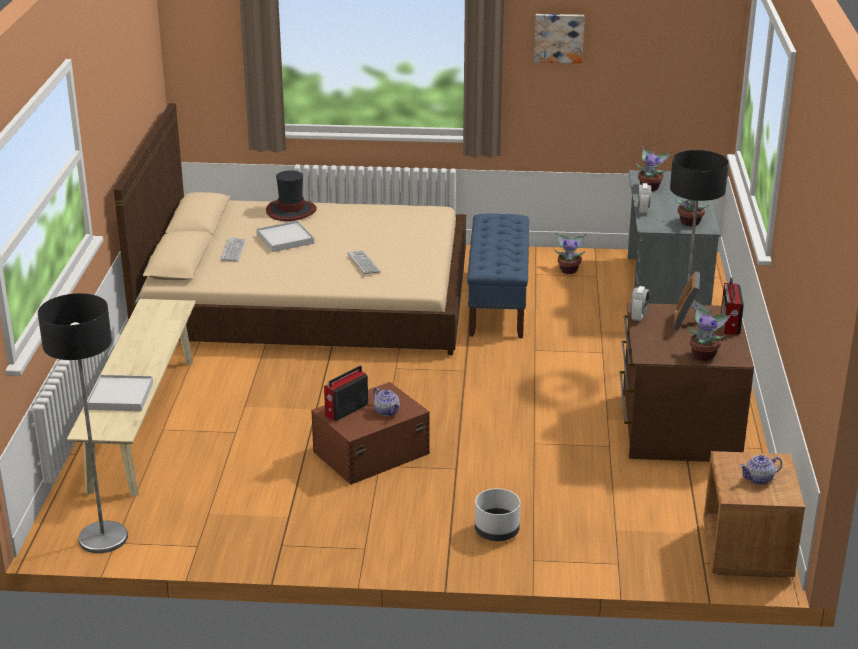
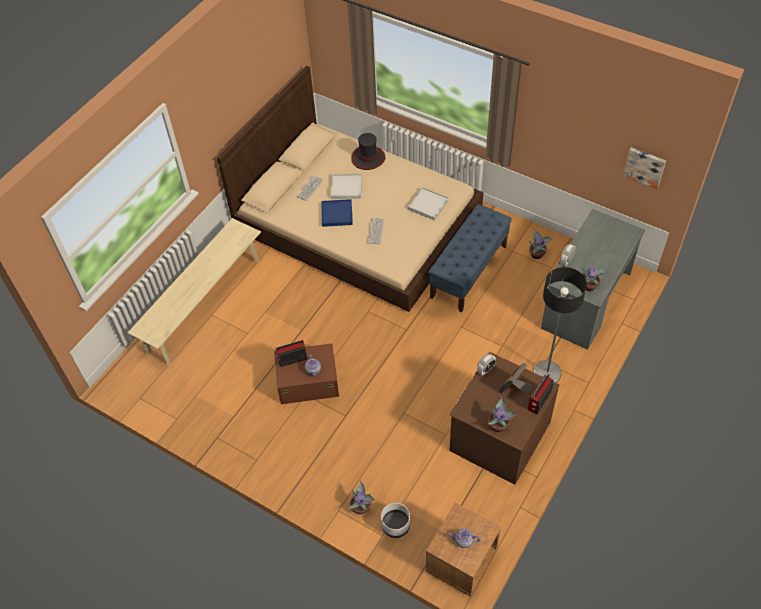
camera: 30 degrees right, 25 degrees up
(102, 538) = (135, 392): floor lamp -> none
(121, 396) = (173, 306): white tray -> white tray (428, 205)
(294, 262) = (337, 214): none -> blue tray
(496, 531) = (333, 478): white planter -> white planter (395, 525)
(558, 37) = (559, 109): picture -> picture (644, 166)
(650, 187) = (591, 235): potted plant -> potted plant (361, 507)

